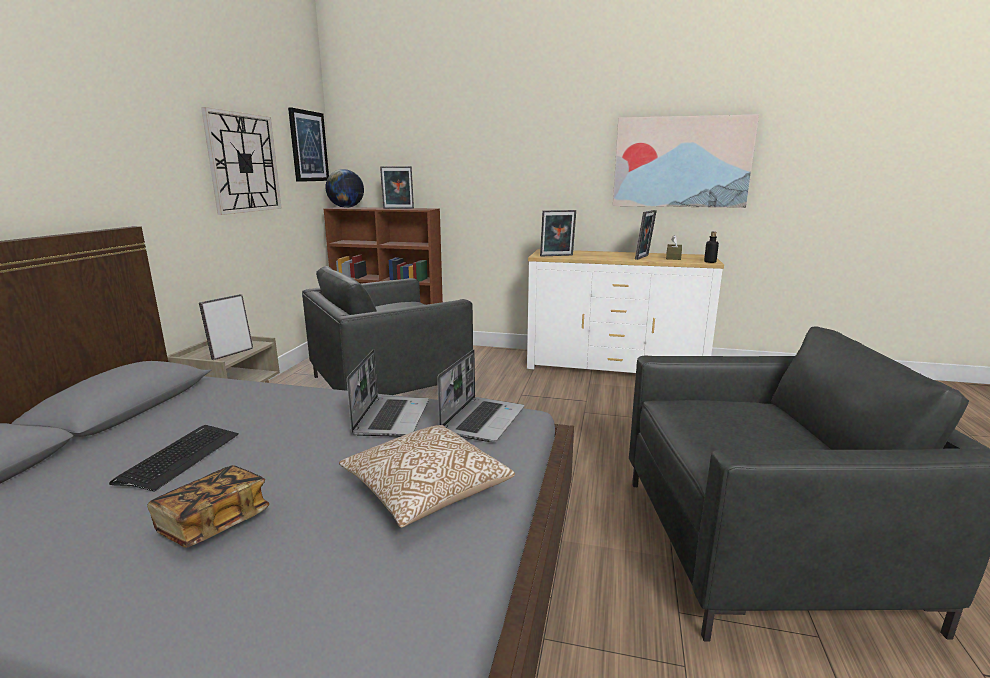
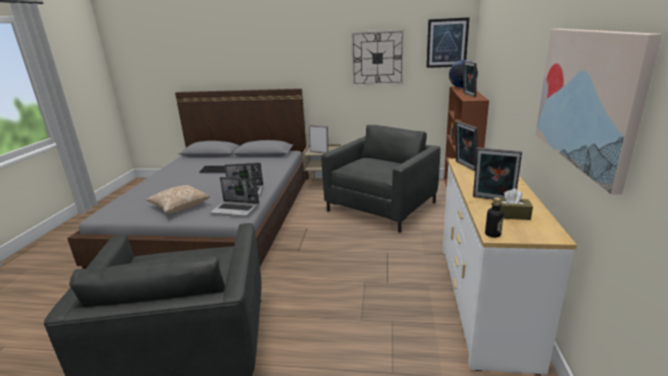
camera: 85 degrees right, 5 degrees up
(213, 523) = (177, 182): book -> none
(388, 385) = (382, 207): grey armchair -> grey armchair turned 75 degrees clockwise

